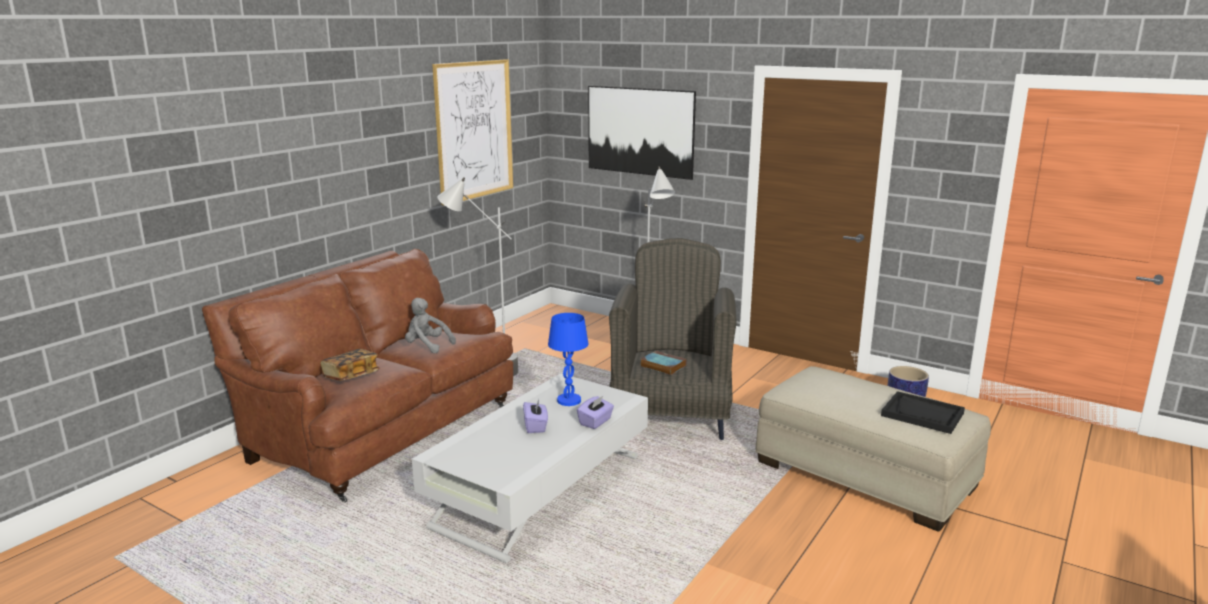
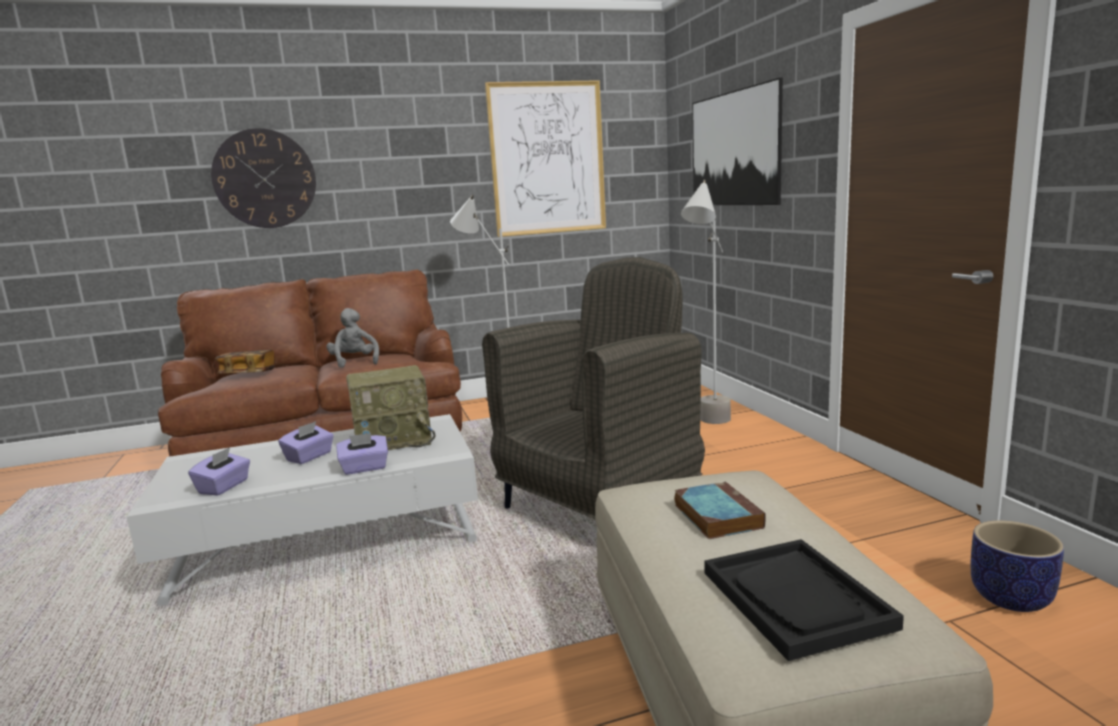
camera: 40 degrees right, 5 degrees down
(262, 171) = (265, 179): none -> wall clock
(528, 460) = (224, 487): none -> purple tissue box
(569, 400) = (394, 440): blue table lamp -> radio
(662, 366) = (562, 428): book -> book (716, 515)

